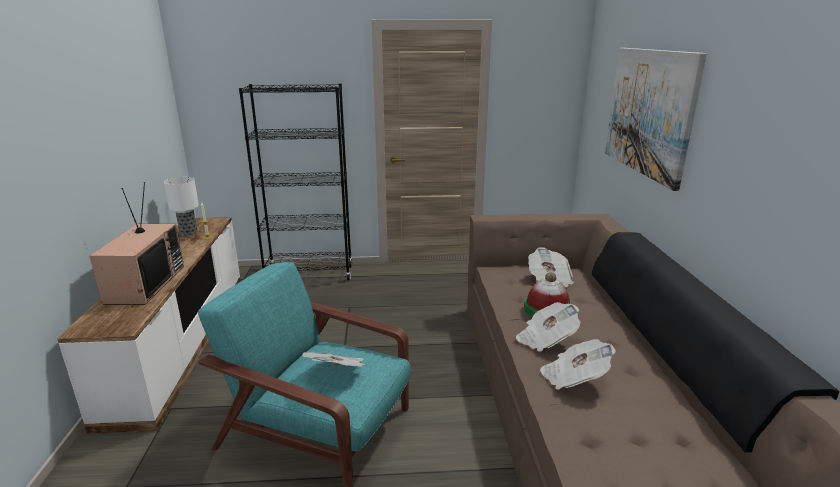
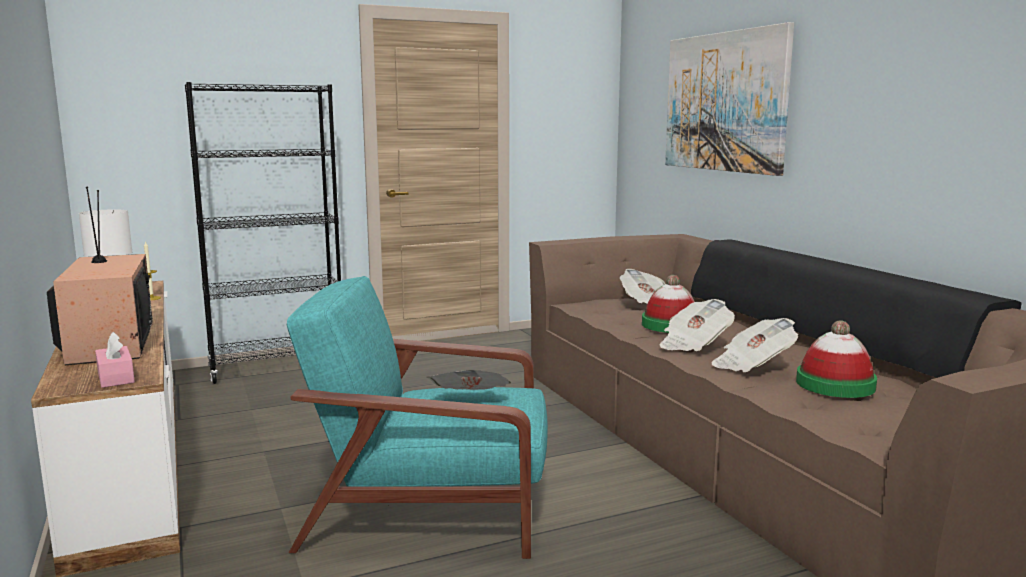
camera: 20 degrees left, 10 degrees down
(115, 323) = (115, 377): none -> pink tissue box
(628, 421) = (835, 384): none -> hat

